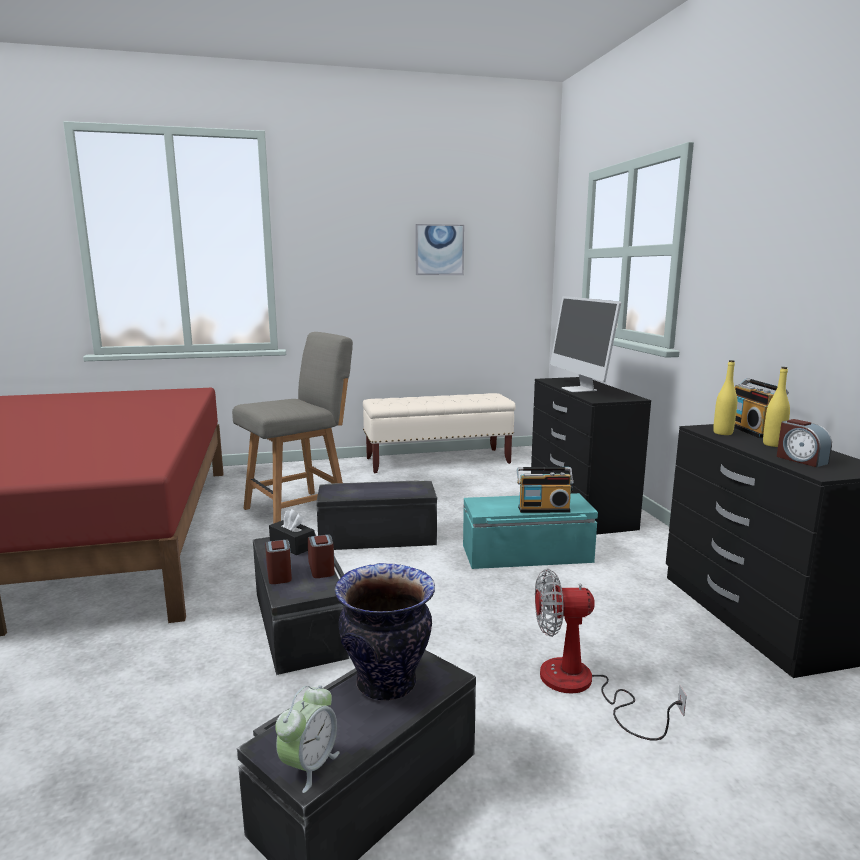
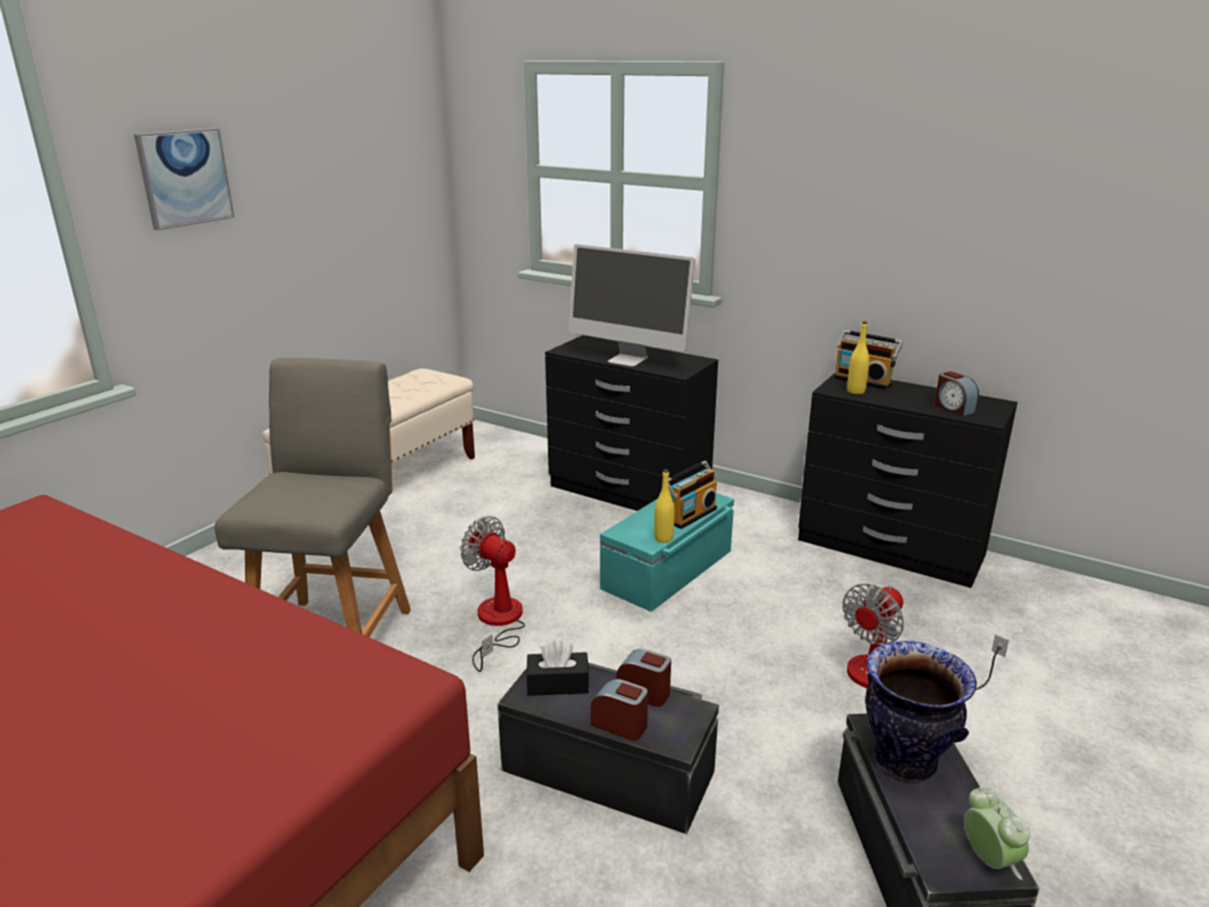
camera: 45 degrees left, 10 degrees up
(377, 536) = (497, 623): black storage box -> fan
(439, 250) = (322, 174): picture -> picture (185, 178)
(773, 444) = (907, 395): yellow bottle -> yellow bottle (663, 538)
(800, 460) = (953, 408): alarm clock -> alarm clock turned 45 degrees clockwise

